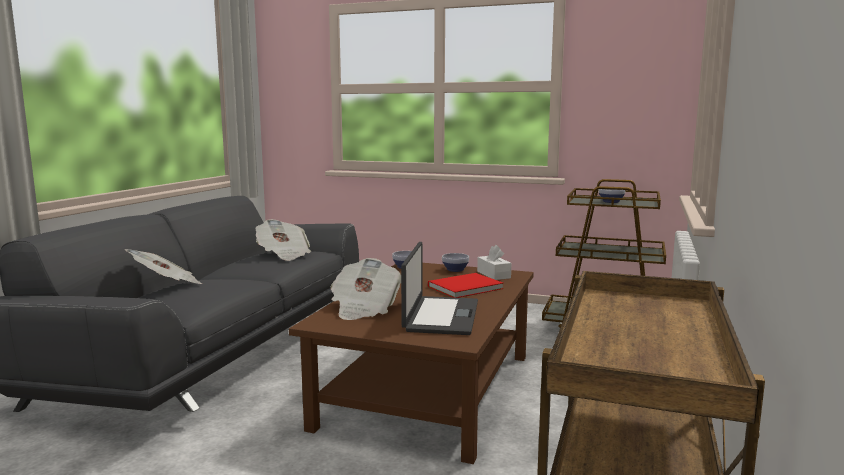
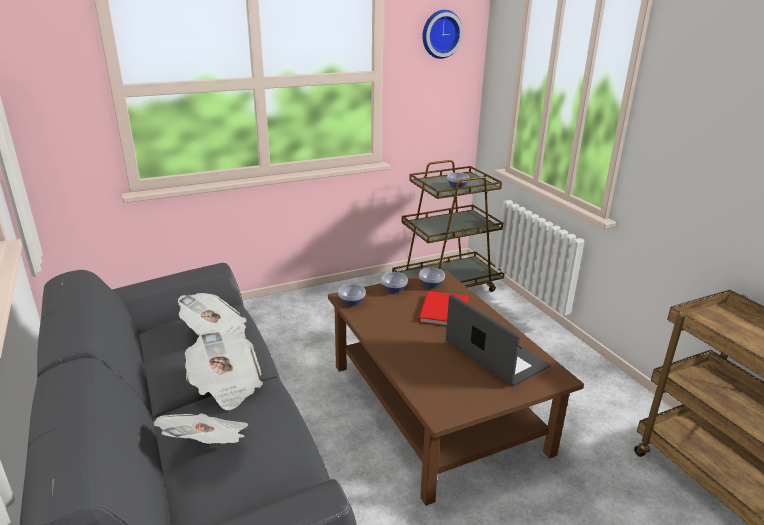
camera: 45 degrees left, 15 degrees up
(364, 308) = (433, 375): newspaper -> newspaper (226, 385)
(493, 275) = (430, 285): white tissue box -> bowl
(634, 43) = (440, 34): none -> wall clock

